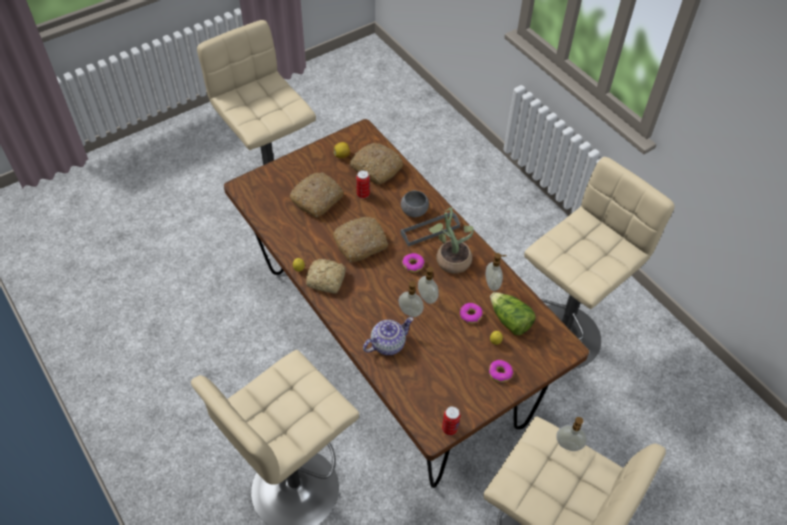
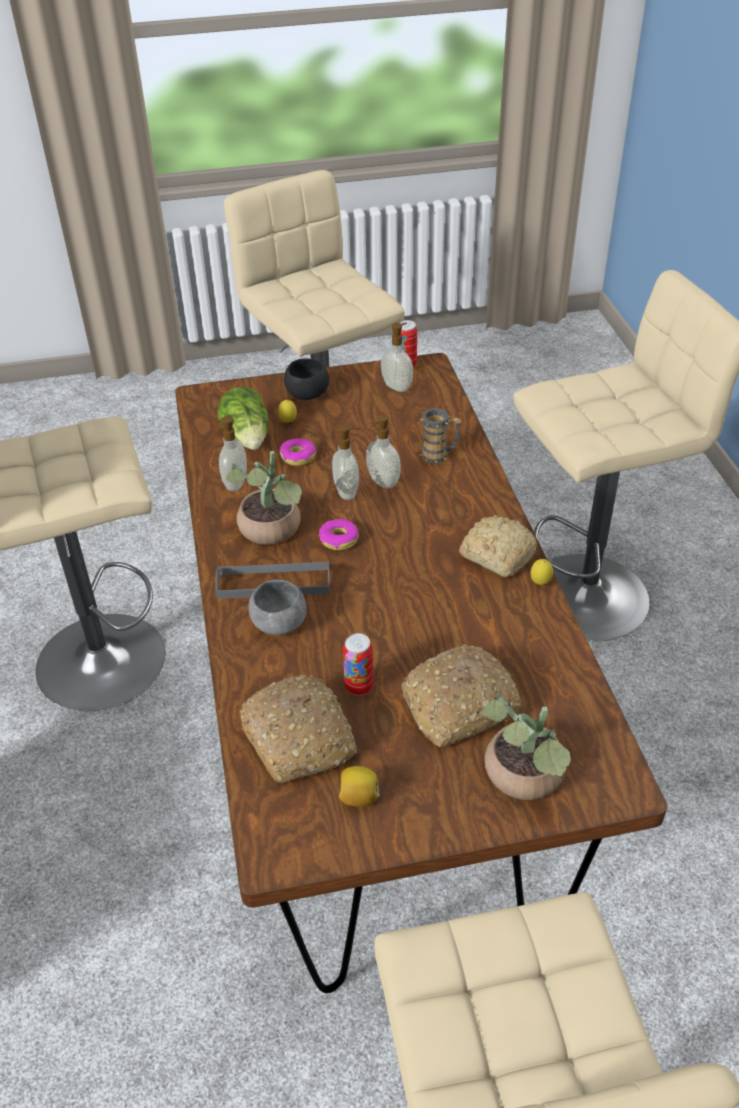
camera: 155 degrees left, 10 degrees down
(281, 178) = (524, 780): none -> potted plant
(361, 243) = (409, 596): bread -> none
(387, 344) = (439, 455): teapot -> mug
(500, 373) = (307, 394): donut -> black bowl
(568, 446) = (288, 309): soap dispenser -> soap dispenser (397, 386)

